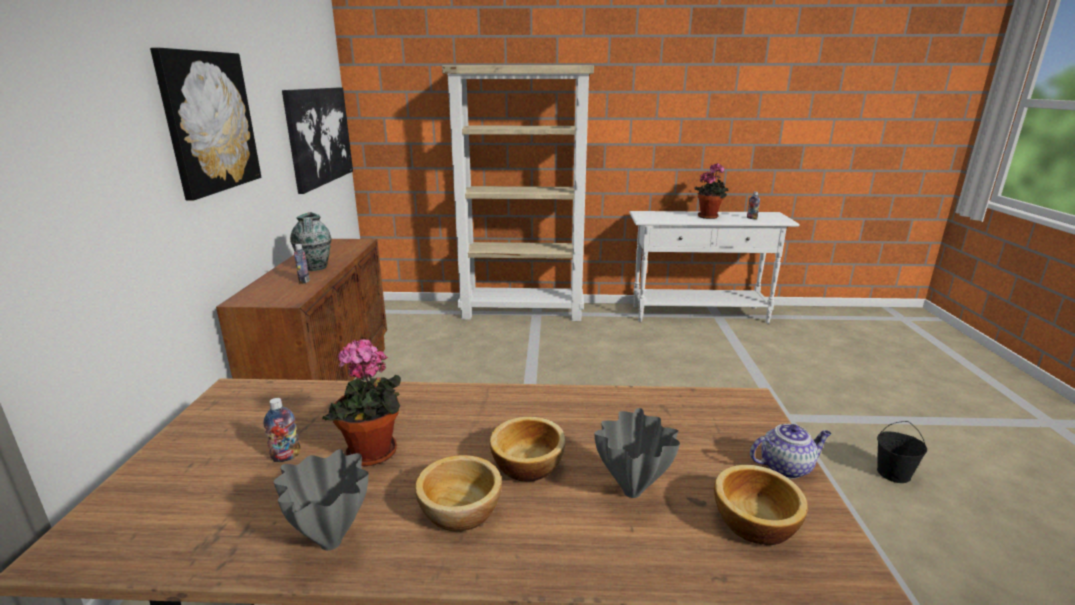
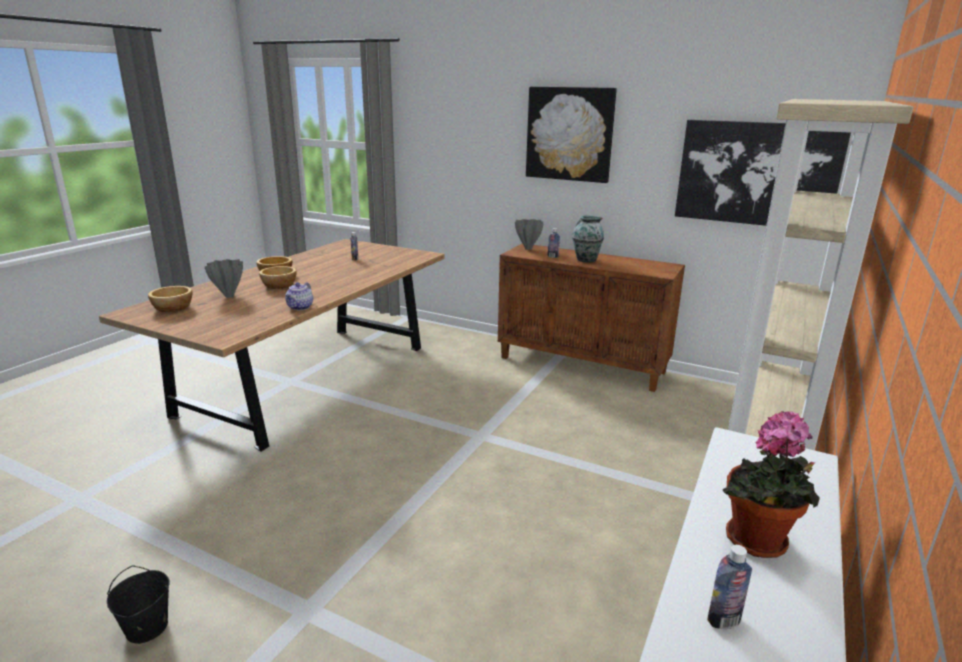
camera: 115 degrees right, 0 degrees up
(332, 543) = (293, 261): grey vase -> grey vase (527, 249)
(372, 455) = (333, 268): potted plant -> none
(786, 467) = (175, 325): teapot -> teapot (300, 307)

